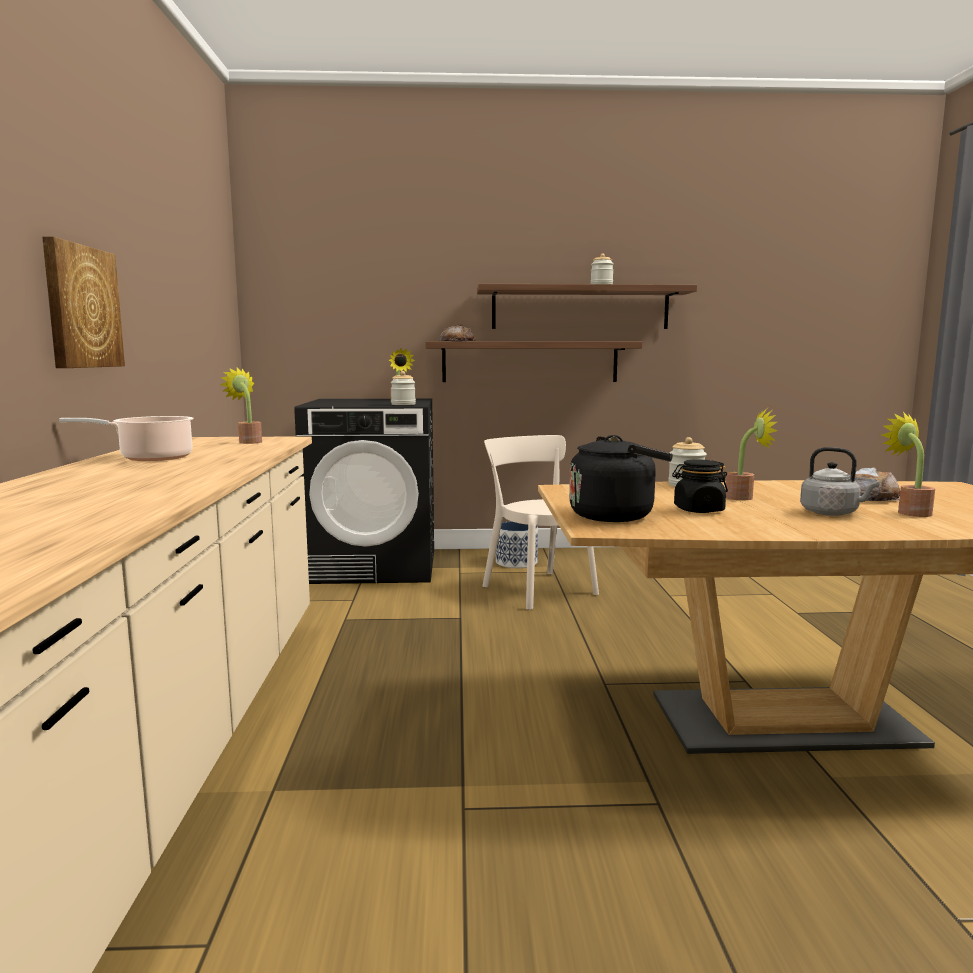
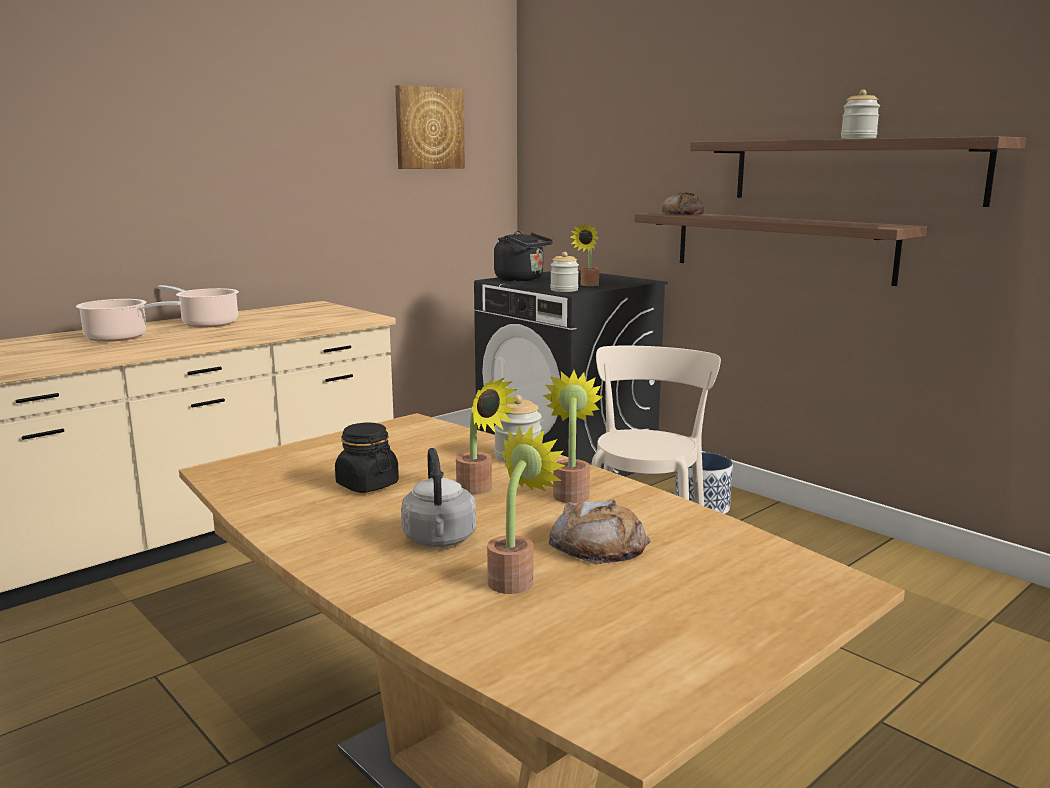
camera: 50 degrees right, 5 degrees up
(81, 307) = (200, 198): picture -> picture (429, 128)
(119, 476) = (120, 337): none -> cooking pot
(248, 442) = (327, 316): potted plant -> potted plant (571, 493)
(616, 516) = (291, 464): black kettle -> black kettle (522, 279)

